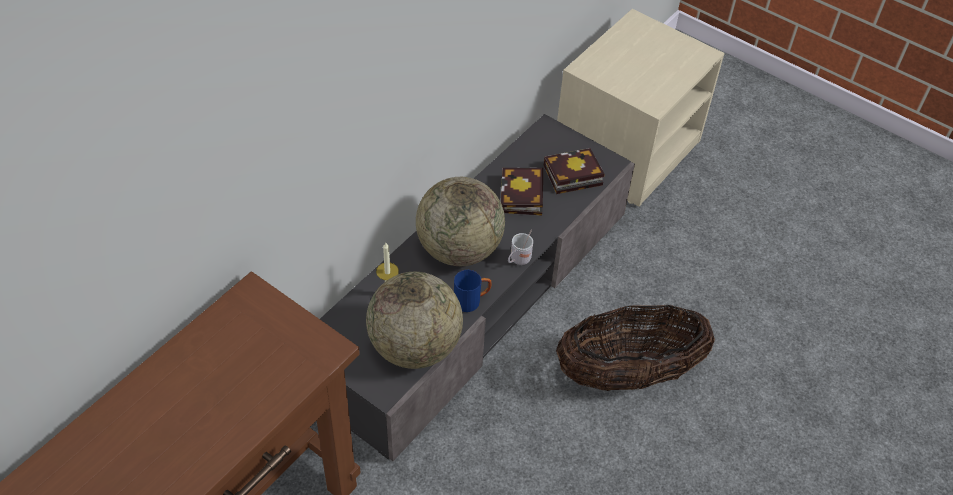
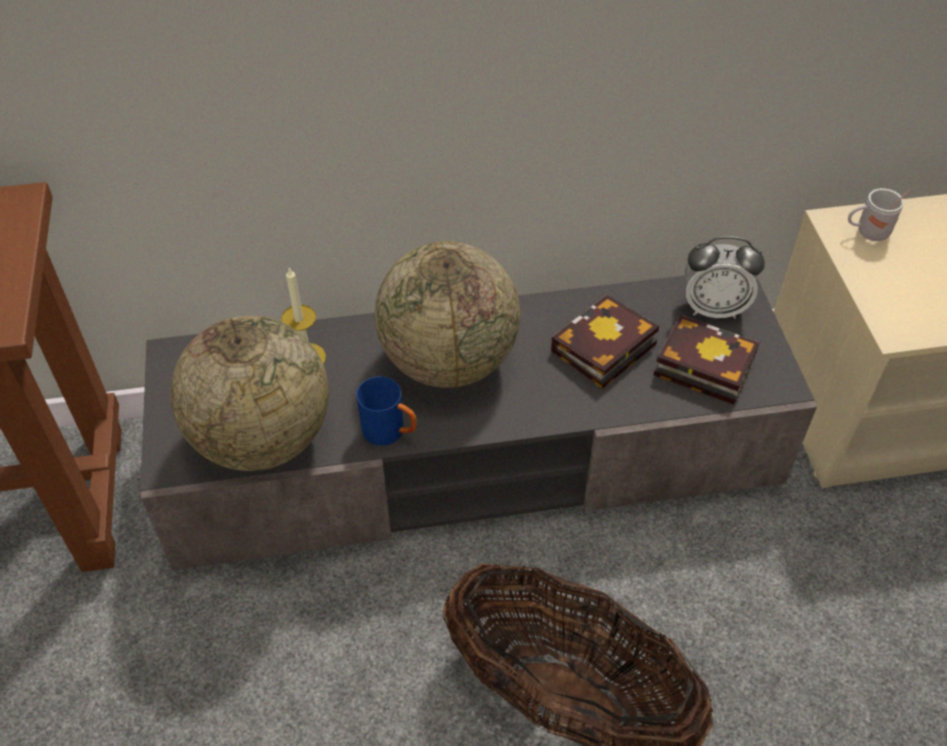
camera: 45 degrees right, 0 degrees up
(518, 260) = (505, 424): white mug -> white mug (867, 233)
(548, 145) = (713, 308): none -> alarm clock

